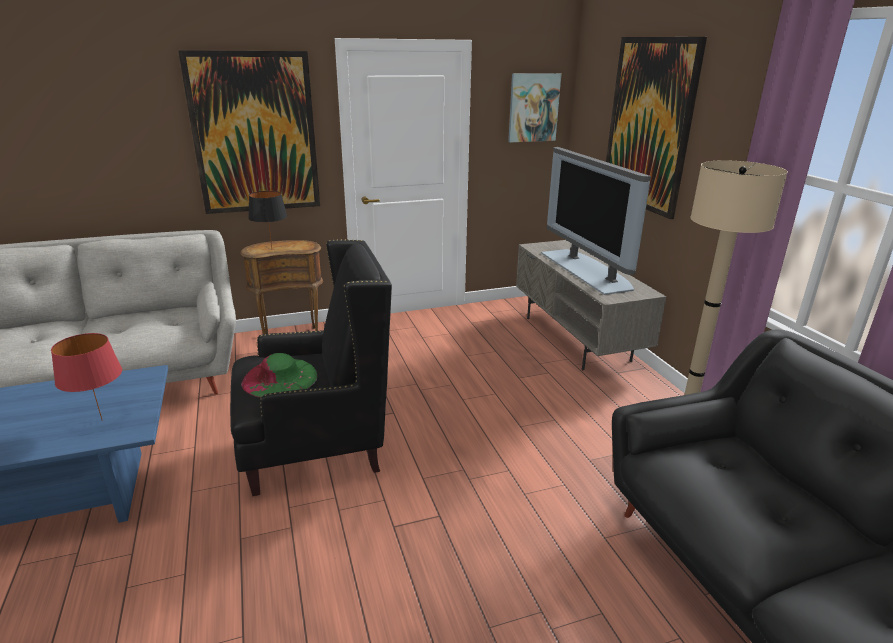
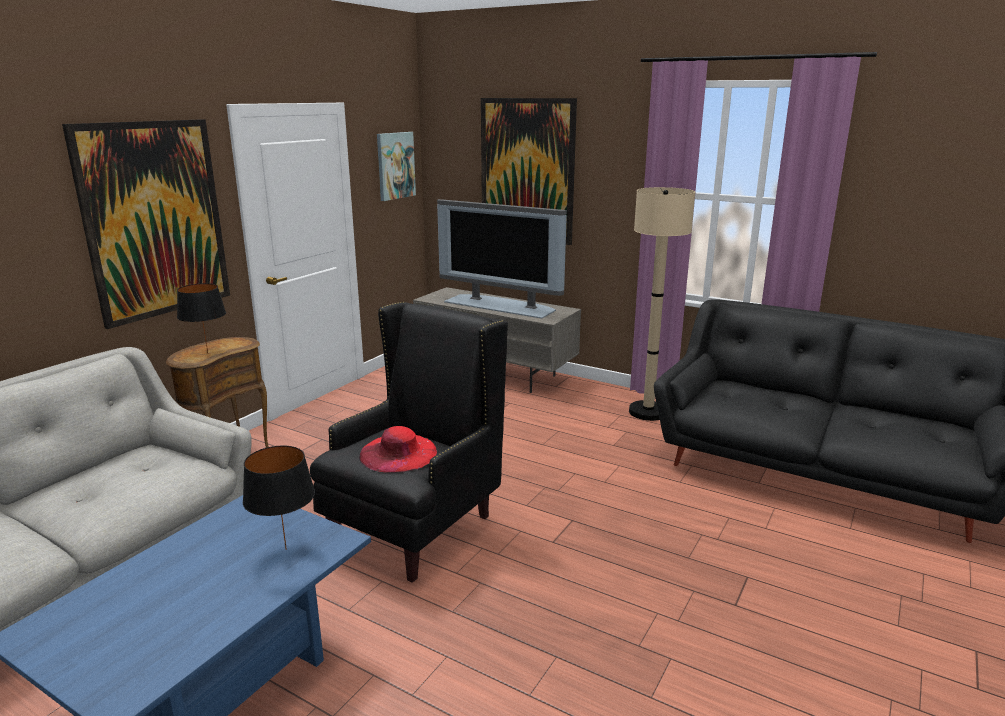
camera: 40 degrees left, 5 degrees down
(101, 420) = (285, 549): red table lamp -> black table lamp
(280, 378) = (398, 453): green hat -> red hat

